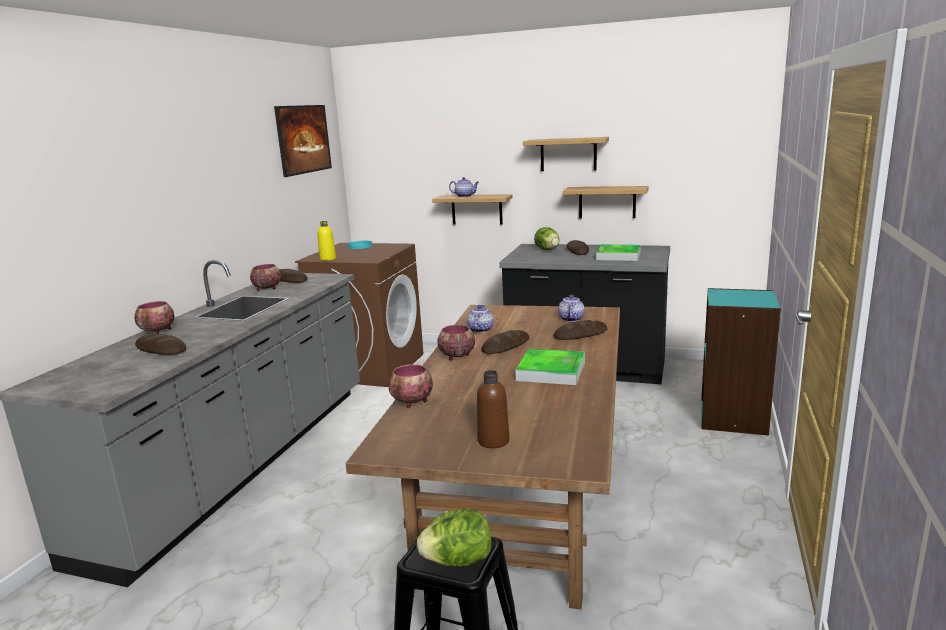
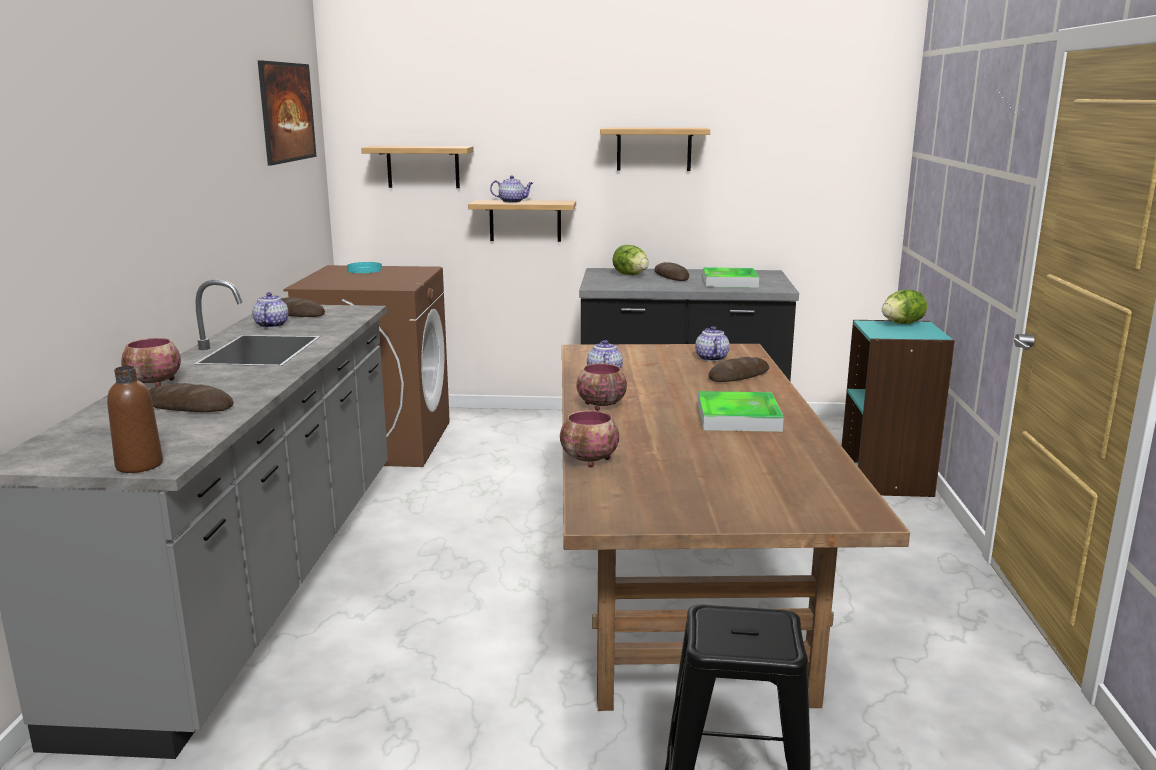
camera: 15 degrees left, 0 degrees up
(267, 288) = (271, 325): bowl -> teapot
(328, 259) = (333, 286): yellow bottle -> none
(458, 561) = (761, 639): lettuce -> lettuce (902, 323)
(493, 441) = (735, 498): brown bottle -> brown bottle (139, 465)
(506, 346) = (655, 391): bread -> none
(607, 202) = (703, 213): shelf -> shelf (423, 167)

